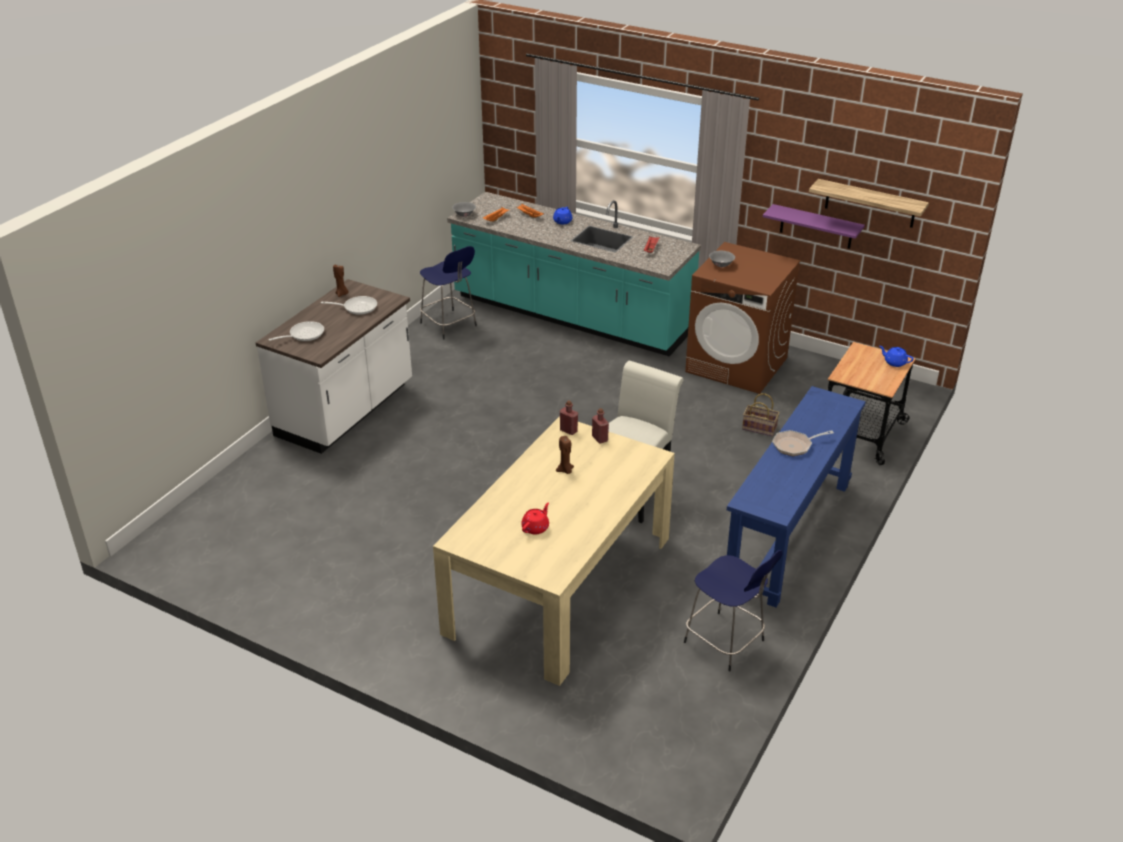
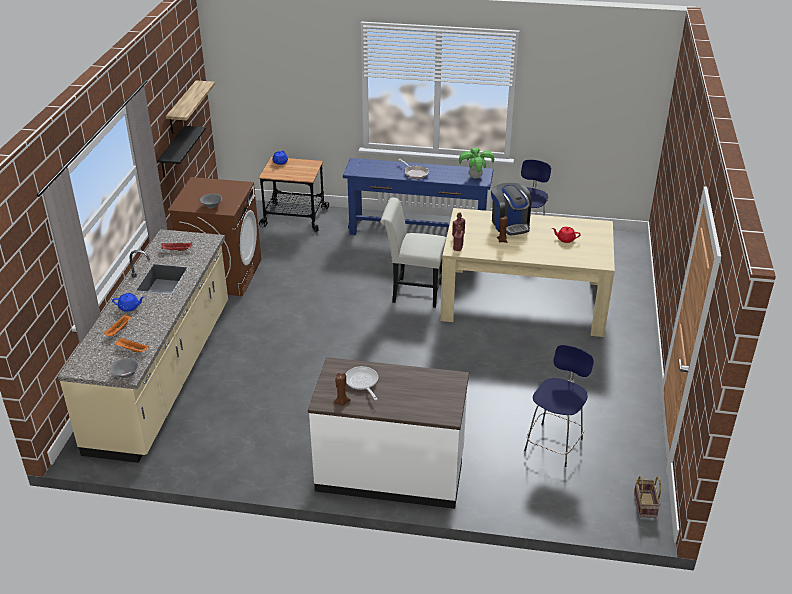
camera: 110 degrees left, 0 degrees up
(303, 335) = (429, 399): frying pan -> none
(449, 325) = (206, 451): blue stool -> blue stool (554, 443)
(571, 315) = (163, 375): turquoise counter -> beige counter
(603, 489) = (510, 224): none -> coffee machine
(760, 428) = (306, 254): basket -> basket (644, 504)
(762, 499) = (475, 177): none -> potted plant
(816, 227) = (172, 152): purple shelf -> black shelf

